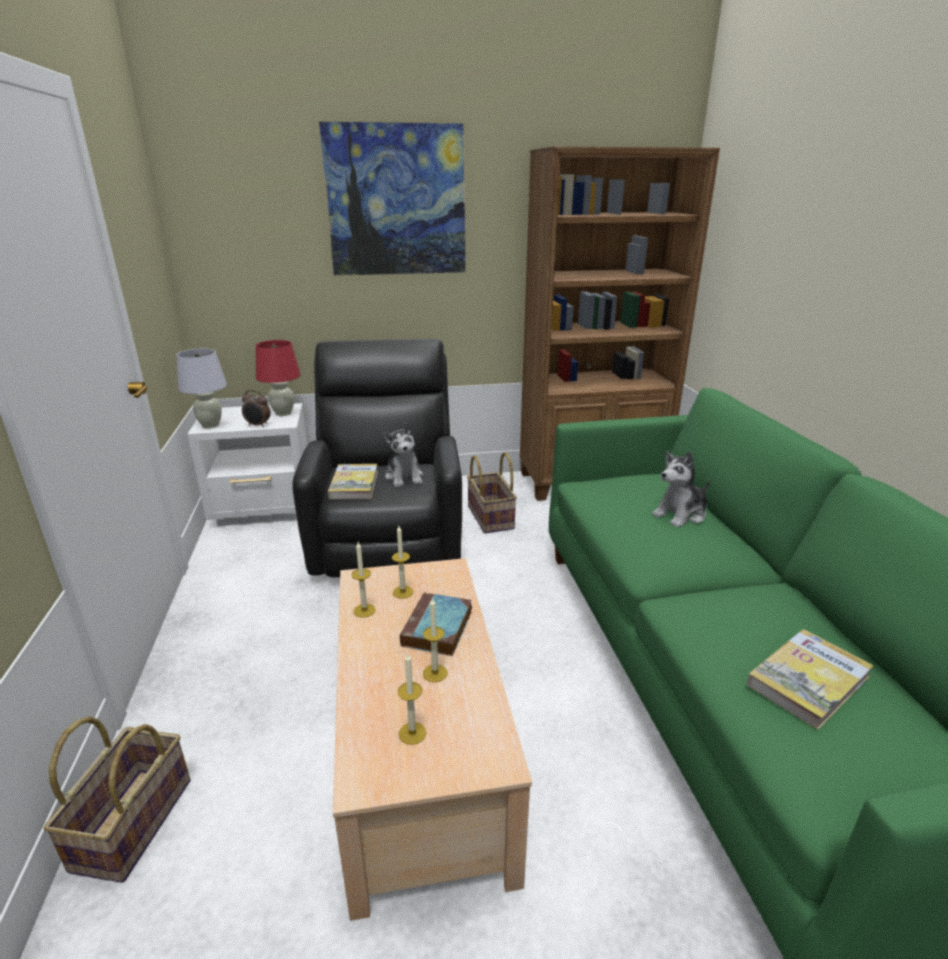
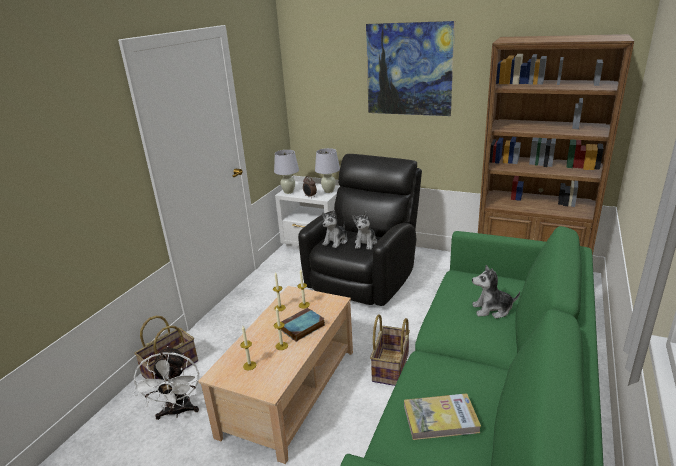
camera: 35 degrees right, 0 degrees up
(223, 908) = (177, 412): none -> white fan
(283, 413) = (328, 191): red table lamp -> white table lamp
(354, 484) = (336, 241): book -> plush toy
(491, 517) = (435, 282): basket -> basket (391, 367)

